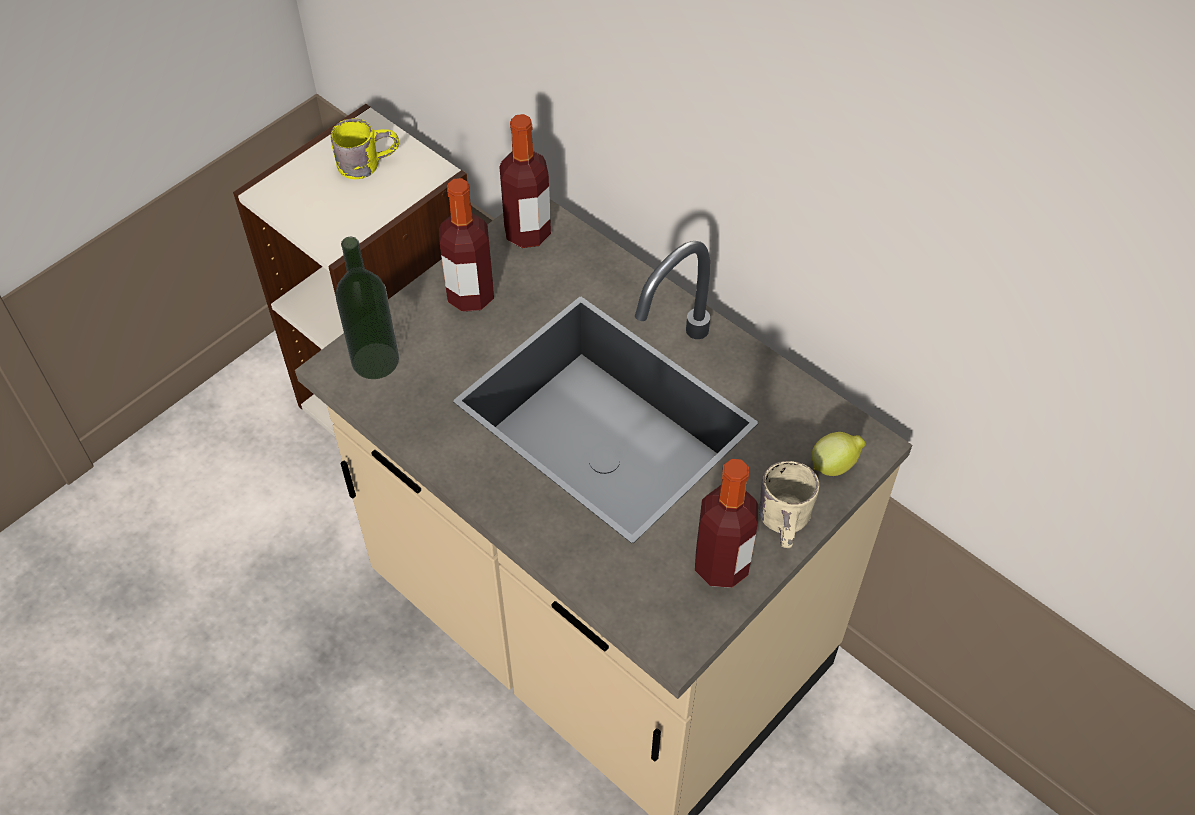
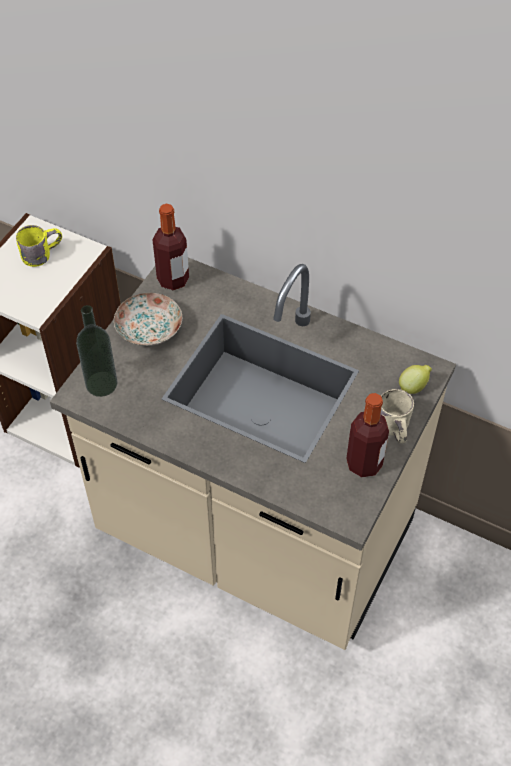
camera: 15 degrees left, 0 degrees up
(470, 296) = (149, 328): bottle -> plate

